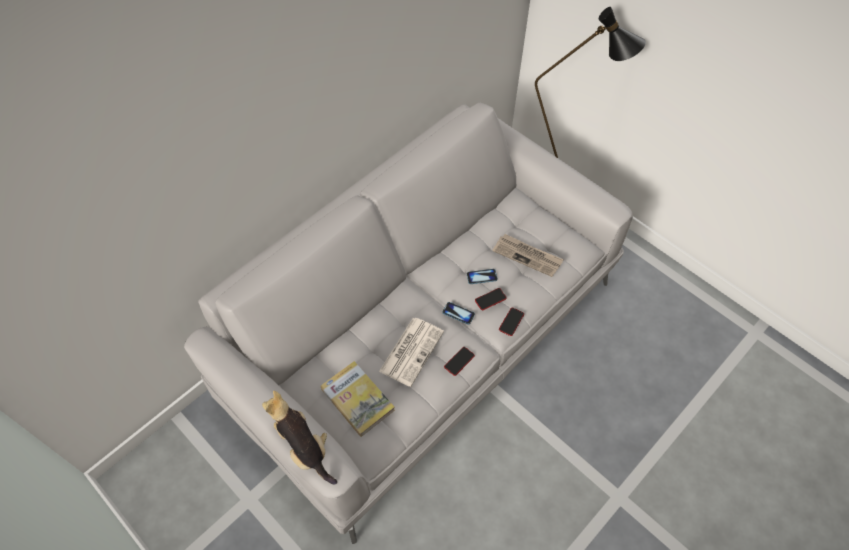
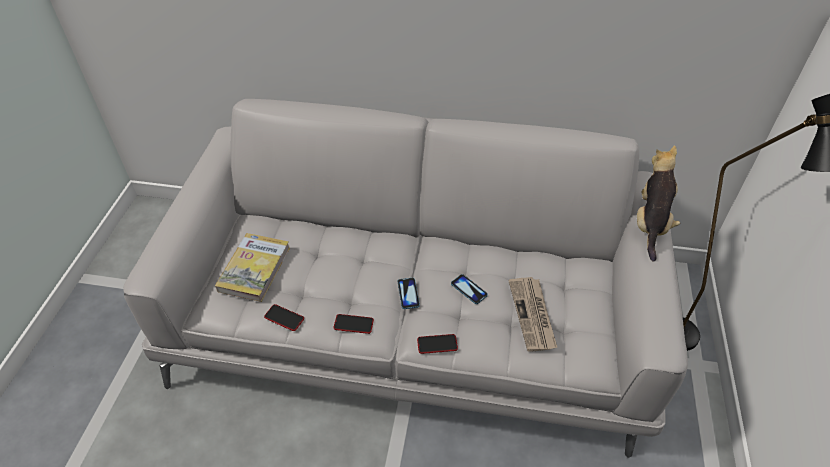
camera: 55 degrees right, 10 degrees down
(304, 447) = (161, 243): plush toy -> plush toy (650, 224)
(411, 350) = (336, 280): newspaper -> none
(490, 299) = (448, 311): phone -> phone (284, 318)

